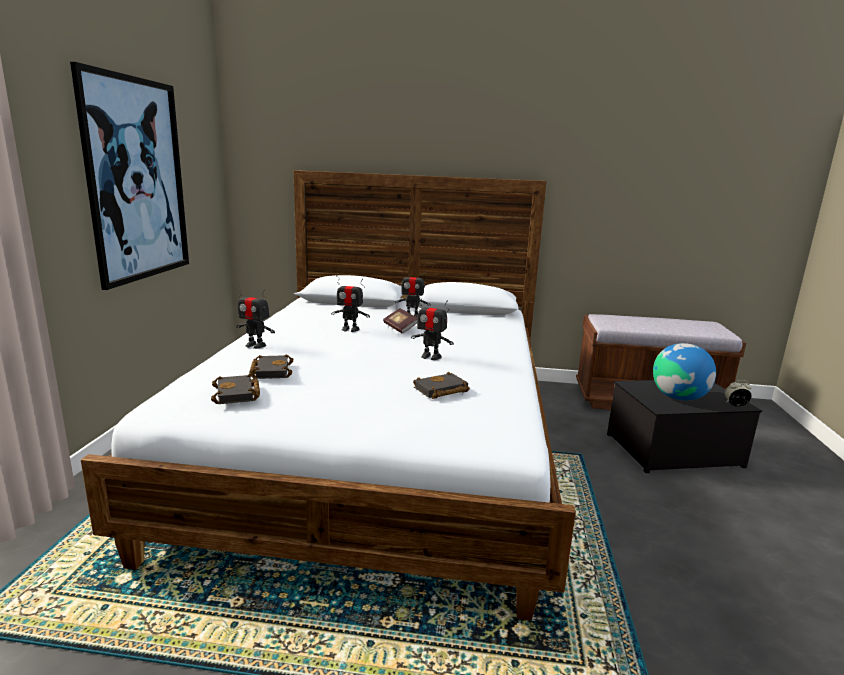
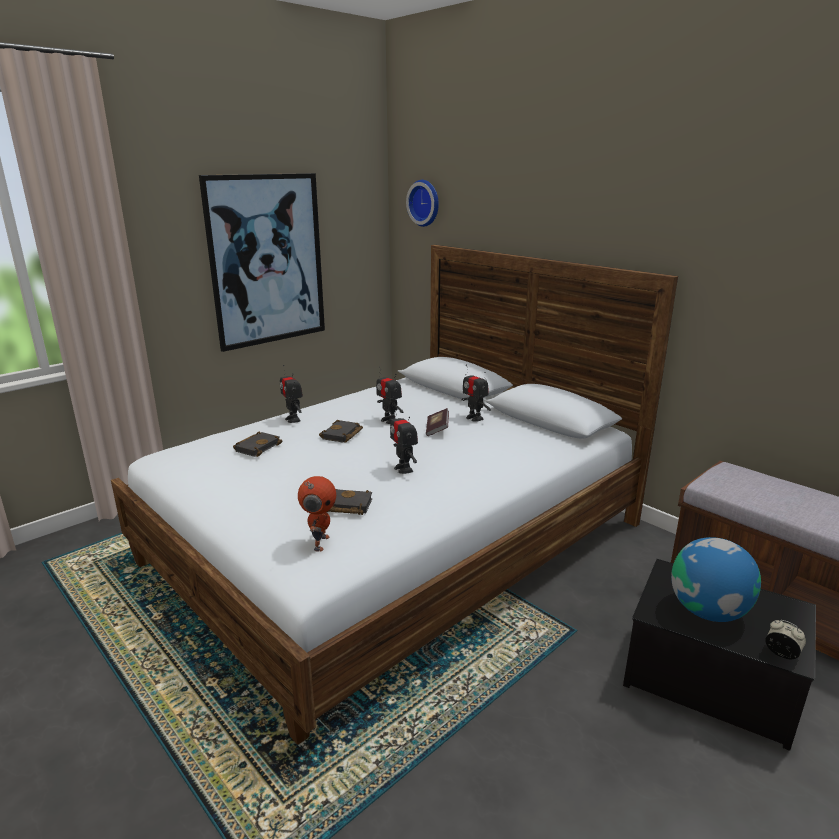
camera: 40 degrees right, 5 degrees up
(238, 394) = (206, 461): black book -> black book (342, 435)
(276, 130) = (425, 203): none -> wall clock
(475, 418) = (320, 543): none -> toy robot

